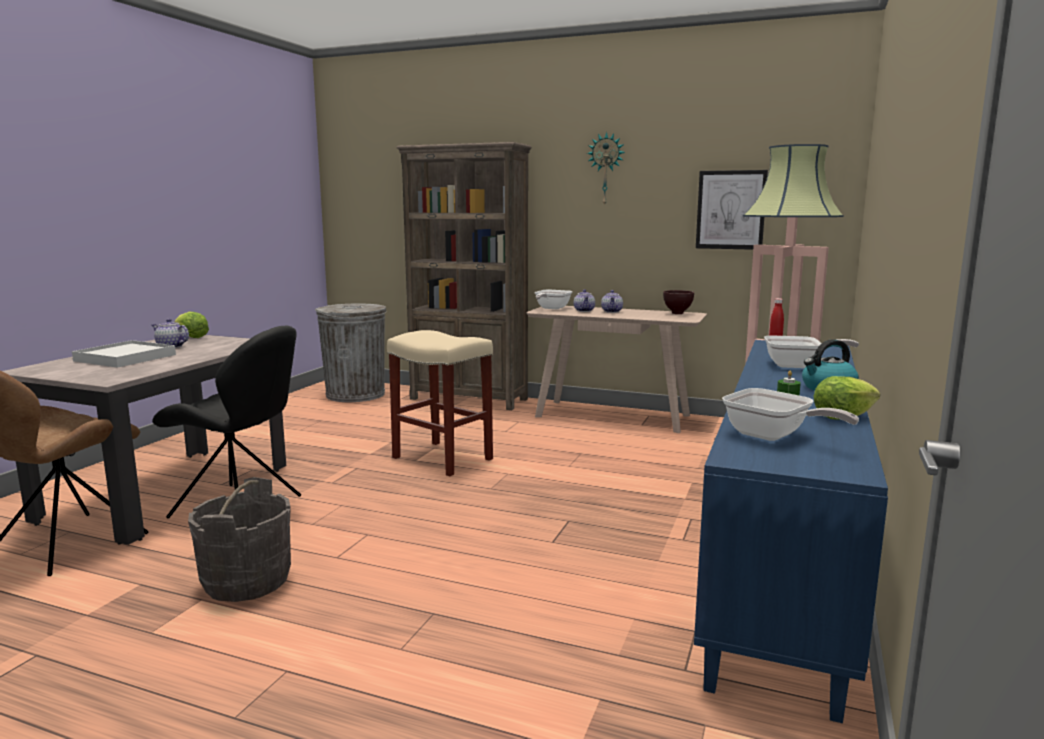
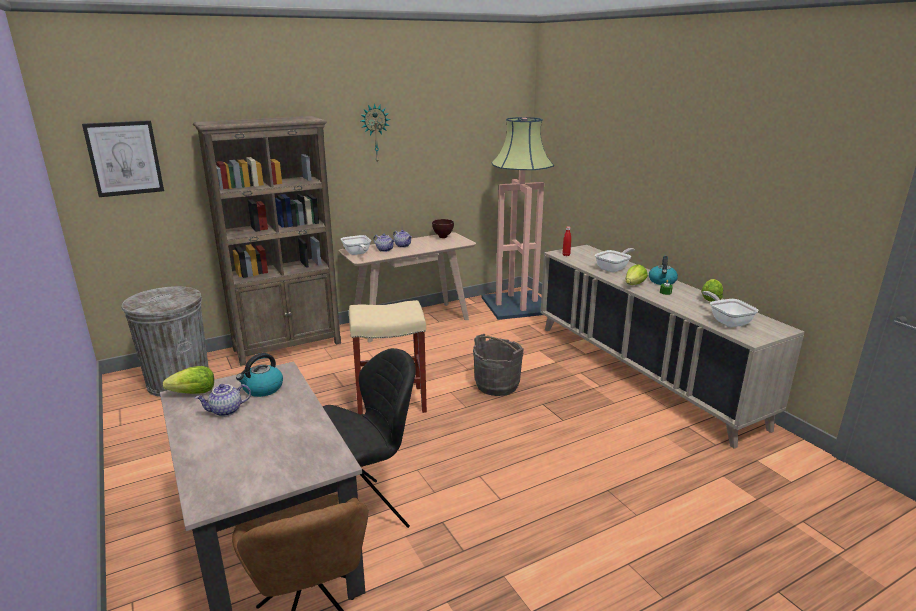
camera: 50 degrees left, 10 degrees up
(125, 358) = (242, 441): white tray -> none
(219, 345) = (262, 389): none -> kettle
(246, 581) = (496, 547): grey bucket -> grey bucket (497, 385)
(730, 210) = (462, 157): picture -> picture (124, 158)
(767, 380) = (634, 285): none -> lettuce
(773, 436) = (727, 321): frying pan -> frying pan turned 105 degrees counterclockwise
(784, 555) = (641, 372): blue cabinet -> beige cabinet

